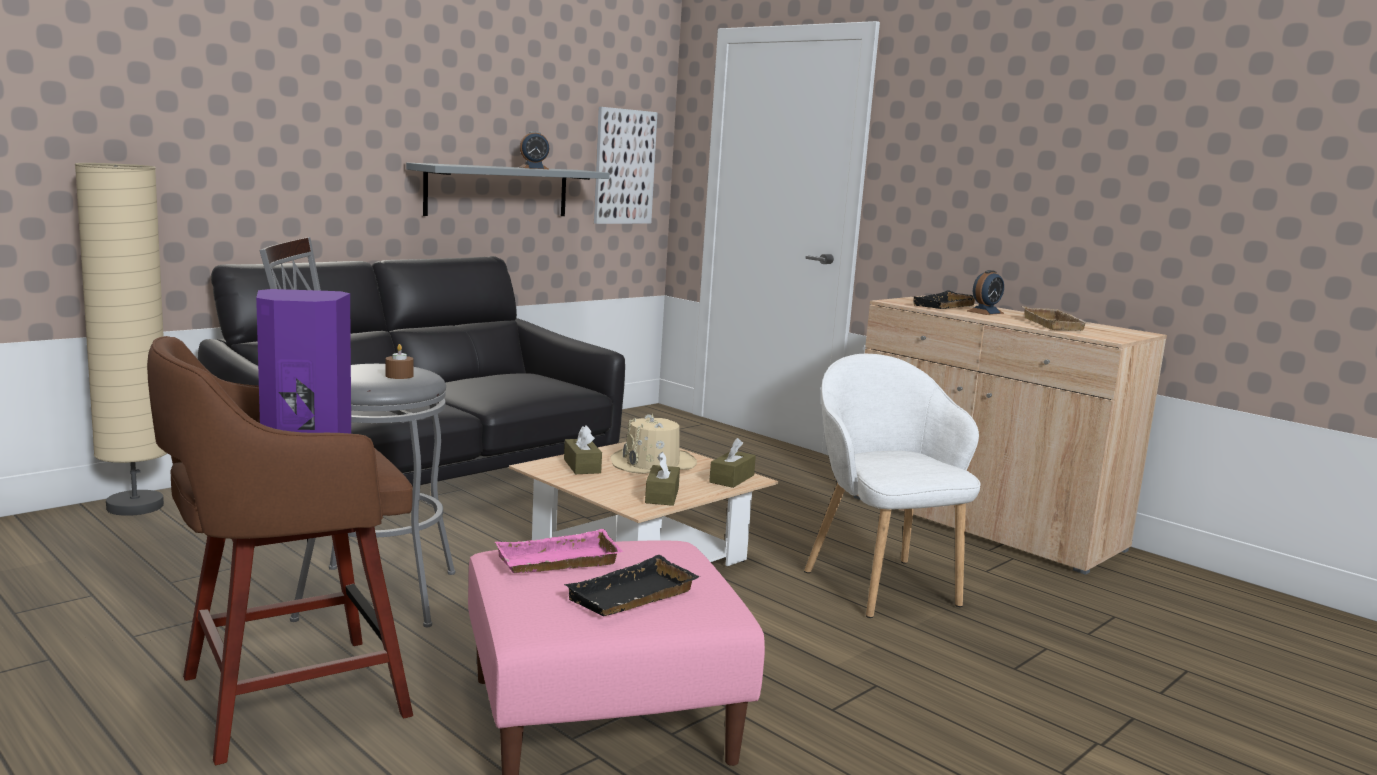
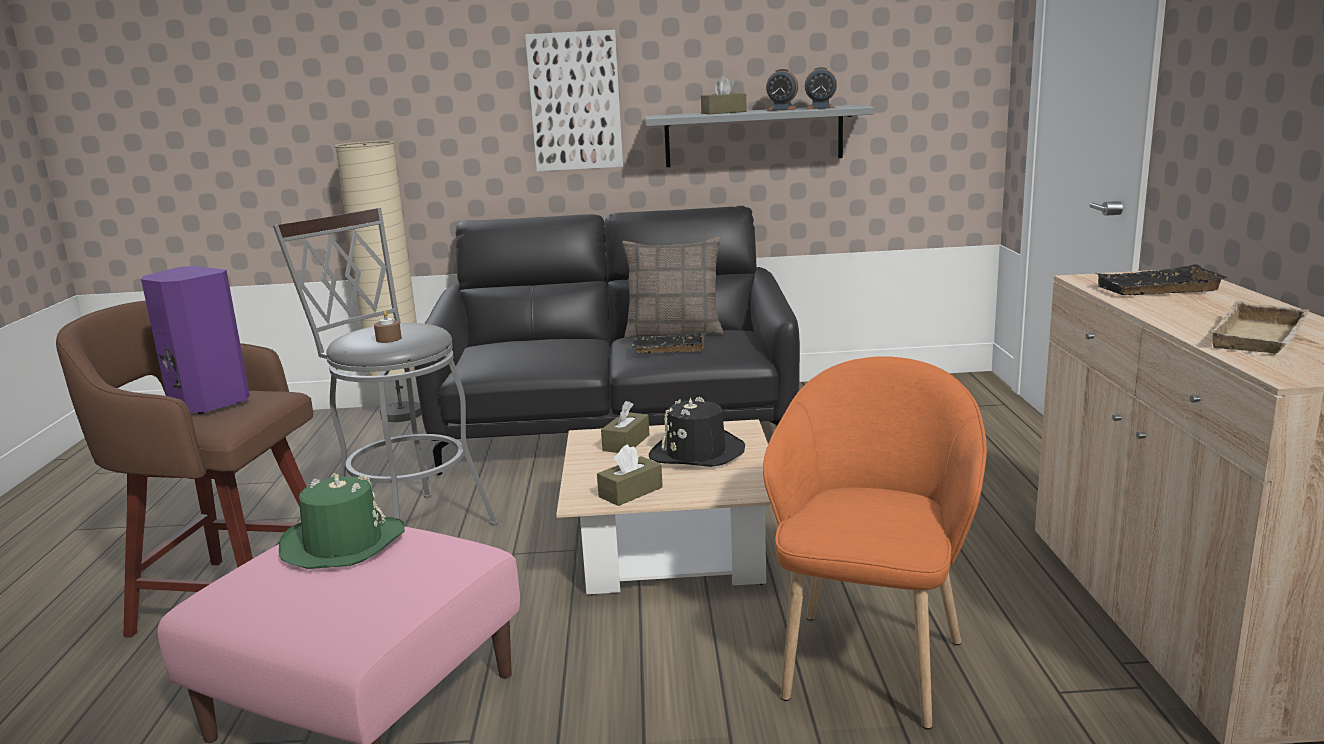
camera: 45 degrees right, 5 degrees up
(480, 377) = (674, 332): none -> pillow
(557, 563) = (342, 544): pink tray -> green hat
(624, 167) = (929, 95): picture -> picture (575, 101)
(633, 598) = (315, 599): black tray -> black tray (668, 349)
(653, 464) = (697, 453): beige hat -> black hat
(732, 479) = (741, 487): brown tissue box -> brown tissue box (723, 112)
(881, 585) = (871, 663): white armchair -> orange armchair
(985, 312) = (1199, 304): alarm clock -> alarm clock (820, 108)

